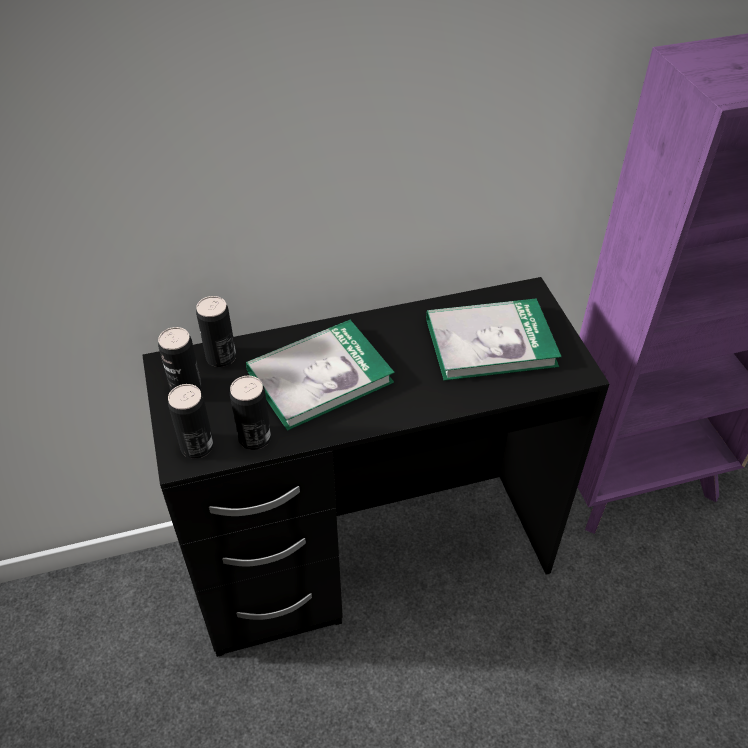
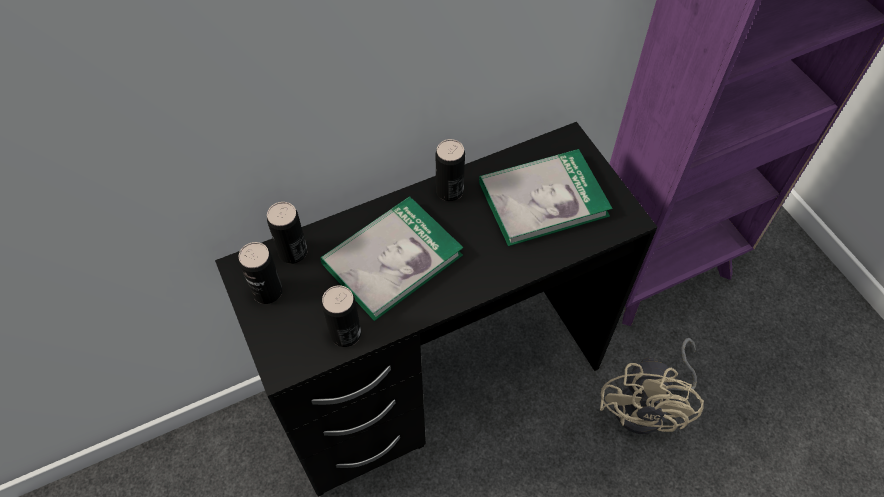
camera: 10 degrees left, 10 degrees up
(197, 446) = (293, 351): can -> can (449, 191)
(602, 621) = (648, 406): none -> beige fan

